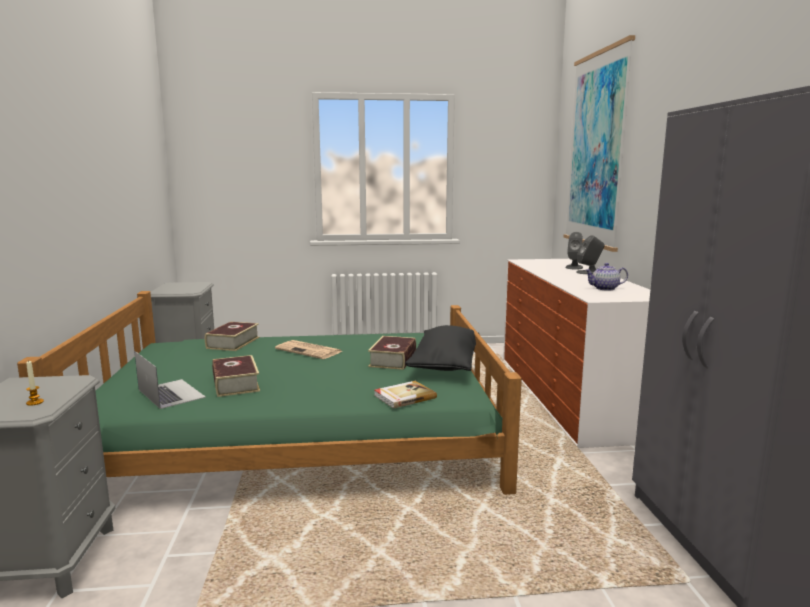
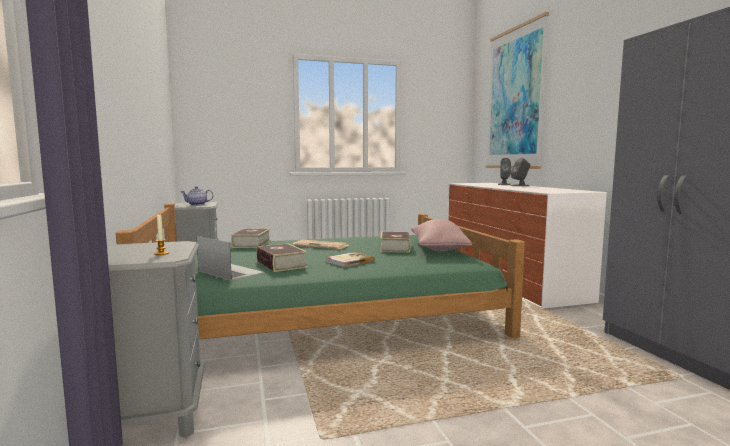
camera: 10 degrees left, 5 degrees down
(404, 396) = (427, 265): book -> book (349, 261)
(445, 364) = (438, 249): black pillow -> pink pillow
(605, 288) = (546, 189): teapot -> teapot (197, 204)

